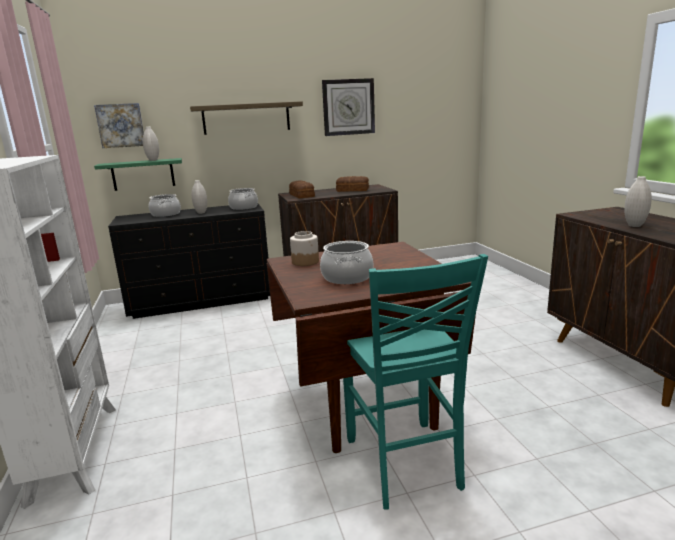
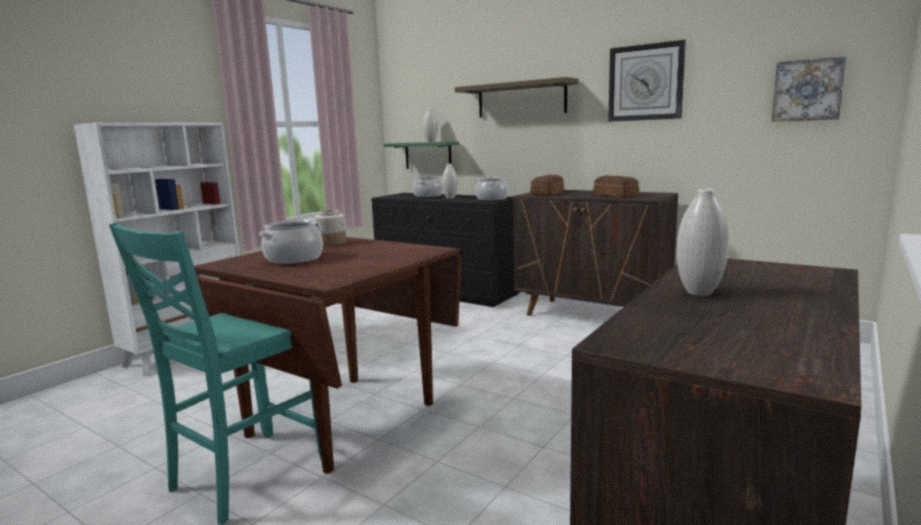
camera: 50 degrees right, 5 degrees down
(121, 125) = (416, 108): picture -> picture (807, 90)

